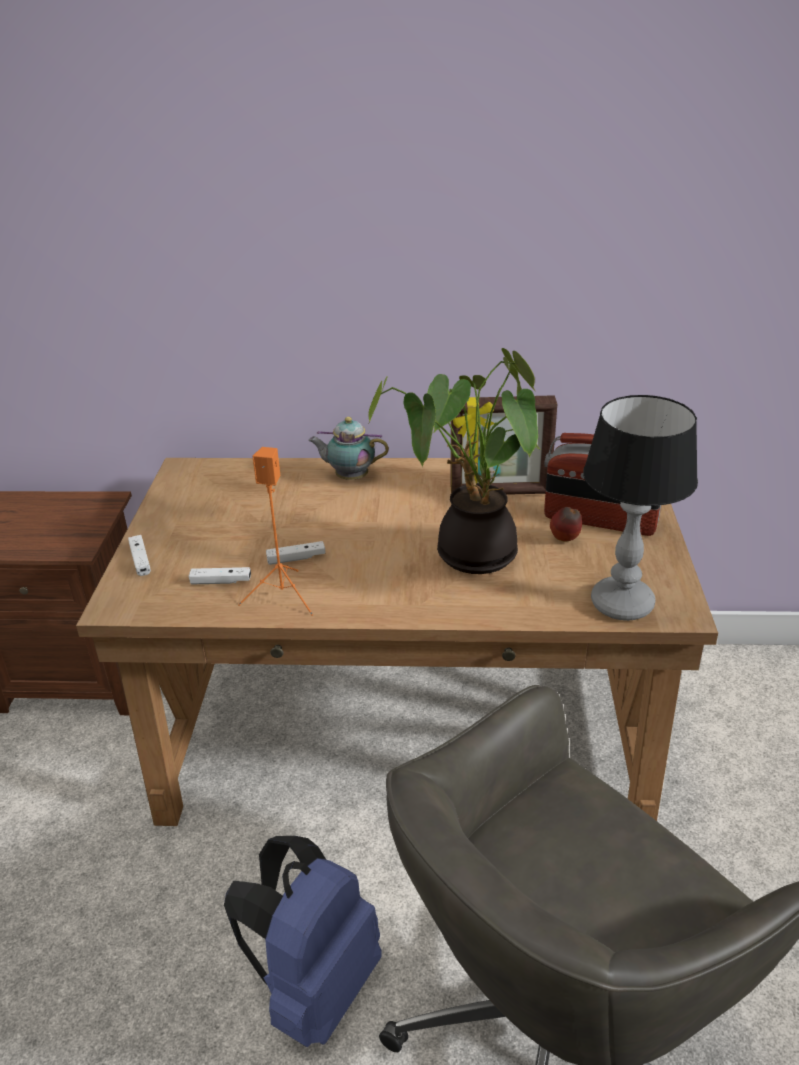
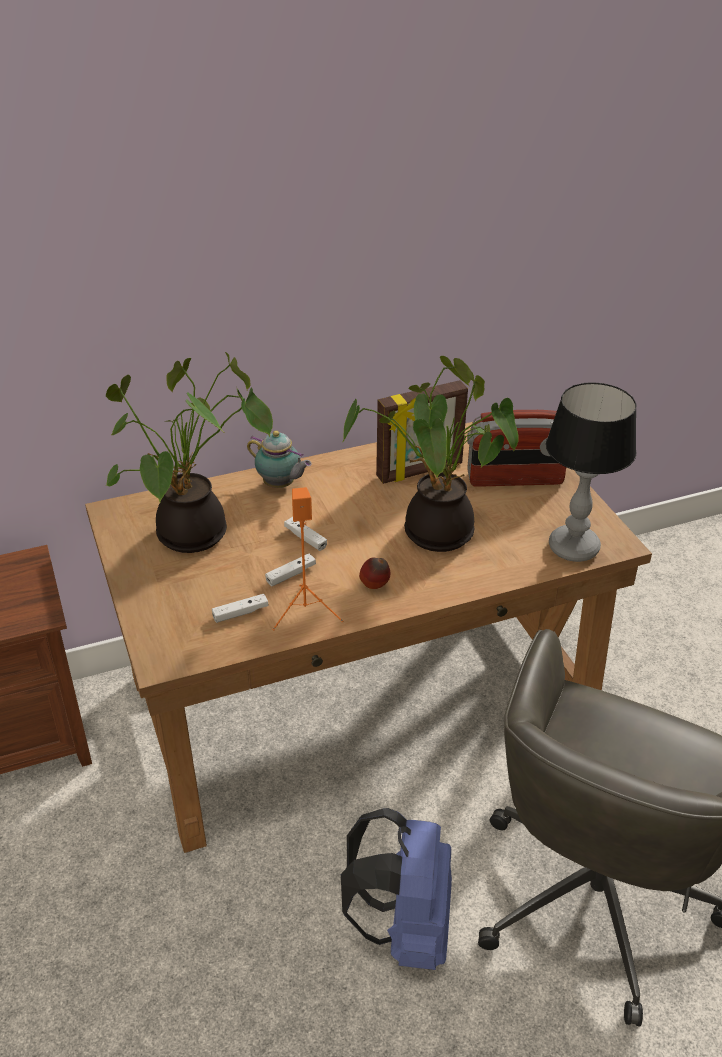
camera: 25 degrees left, 5 degrees up
(140, 560) = (149, 612): white game controller -> white game controller (305, 538)
(232, 505) = (193, 538): none -> potted plant
(349, 477) = (280, 485): teapot -> teapot turned 135 degrees counterclockwise
(565, 540) = (499, 503): apple -> apple (375, 586)

